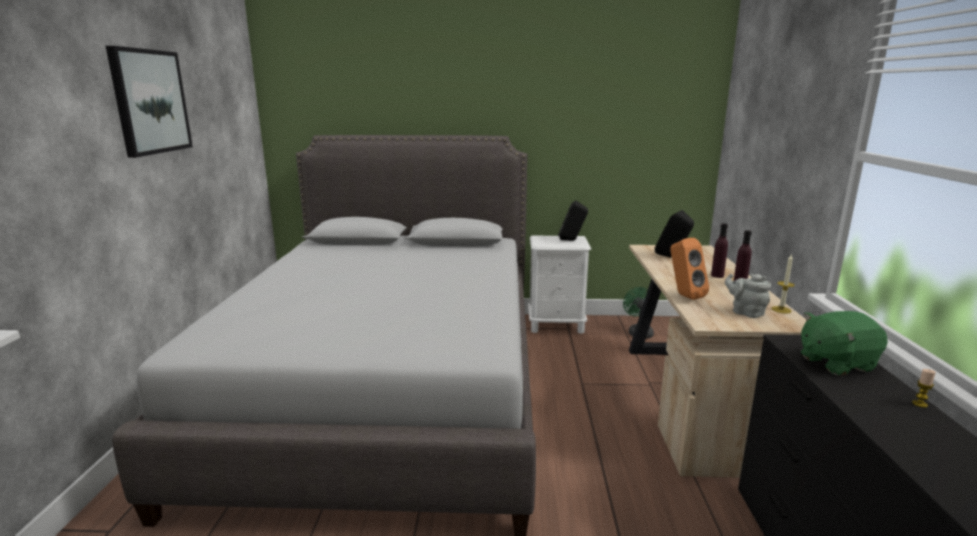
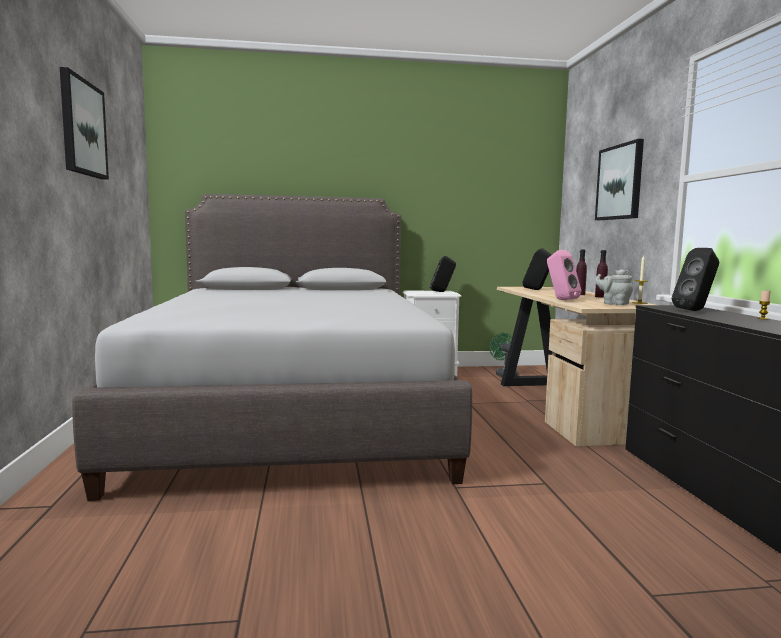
camera: 10 degrees left, 10 degrees down
(684, 296) = (560, 299): orange speaker -> pink speaker
(786, 132) = (620, 182): none -> picture
(835, 363) = (695, 310): green plush toy -> black speaker

